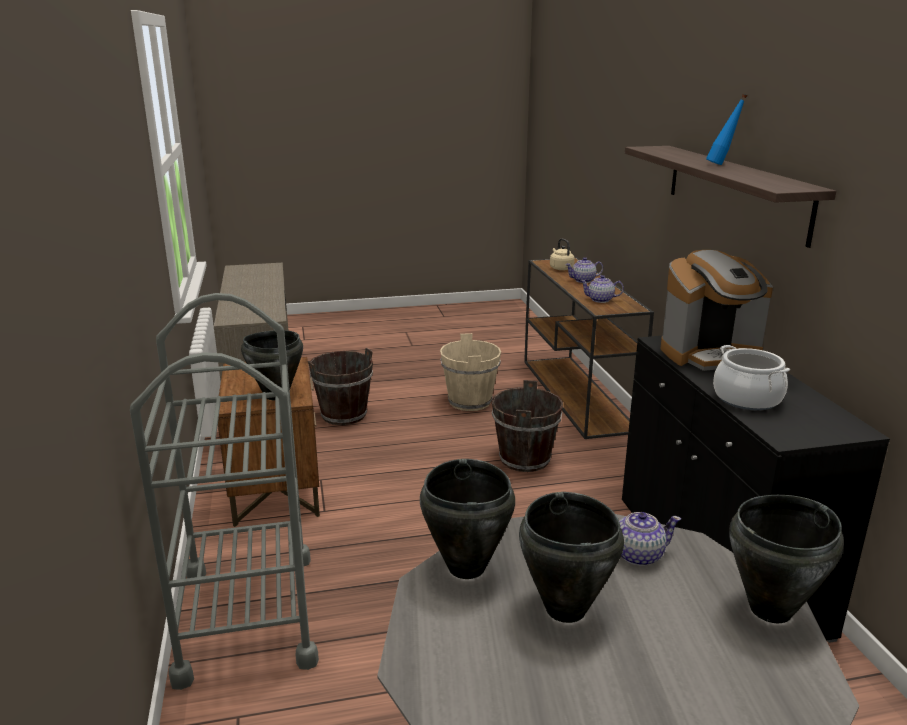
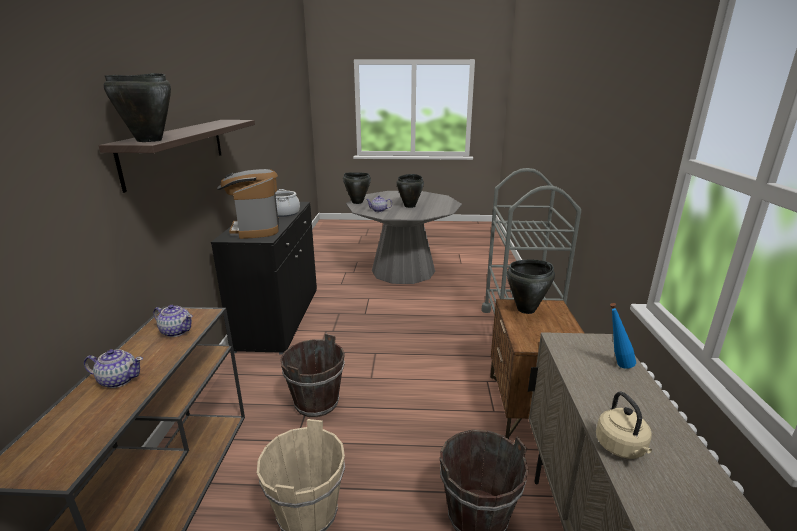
camera: 165 degrees left, 0 degrees up
(465, 568) = (433, 213): black cooking pot -> black cooking pot (150, 140)
(560, 268) = (78, 433): beige kettle -> beige kettle (621, 448)
(710, 354) = (255, 229): coffee machine -> coffee machine turned 105 degrees counterclockwise
(722, 164) = (189, 128): blue bottle -> blue bottle (615, 365)

